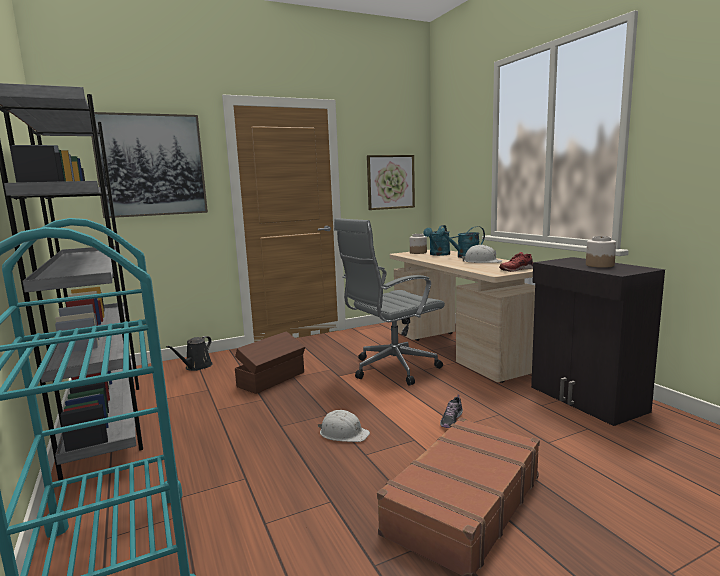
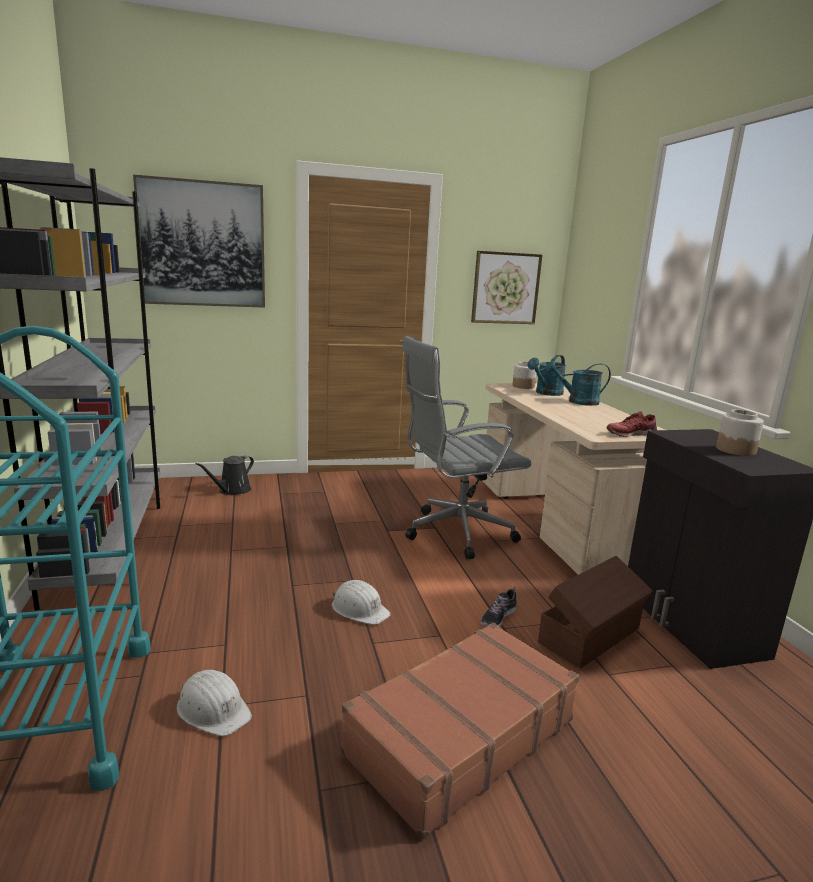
camera: 10 degrees right, 5 degrees up
(272, 379) = (309, 522): brown storage box -> brown storage box (591, 636)
(482, 262) = (594, 414): white hard hat -> white hard hat (213, 709)

